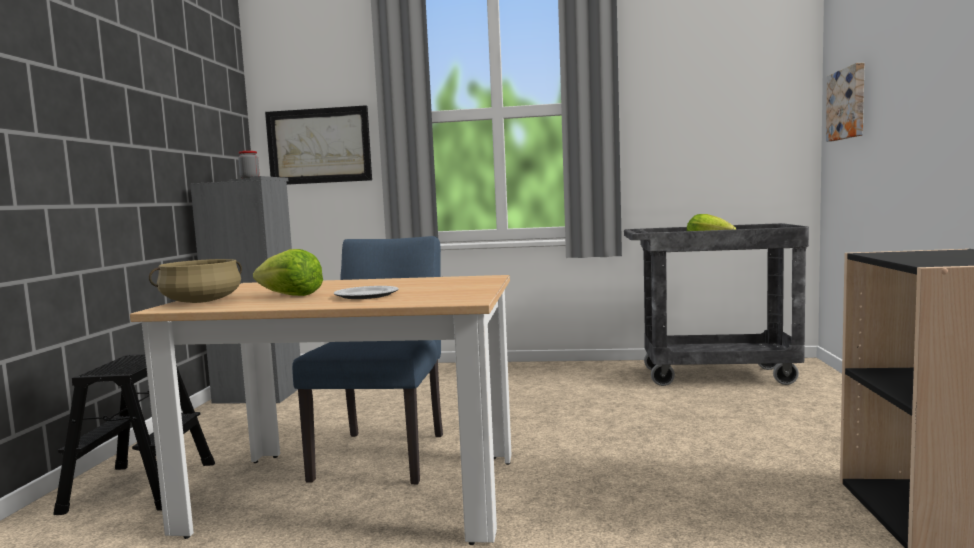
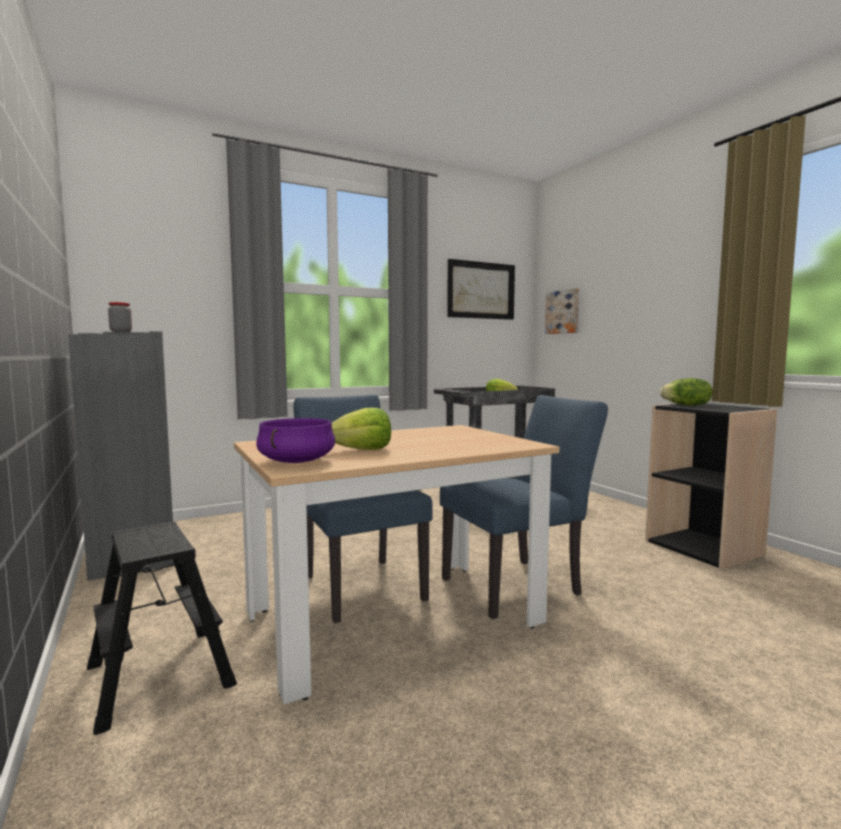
camera: 35 degrees left, 0 degrees up
(201, 301) = (296, 461): beige cooking pot -> purple cooking pot
(319, 146) = (159, 302): picture -> picture (481, 290)
(366, 295) = (434, 446): plate -> none
(542, 494) = (519, 585): none -> blue chair
(908, 253) = (687, 405): none -> lettuce

